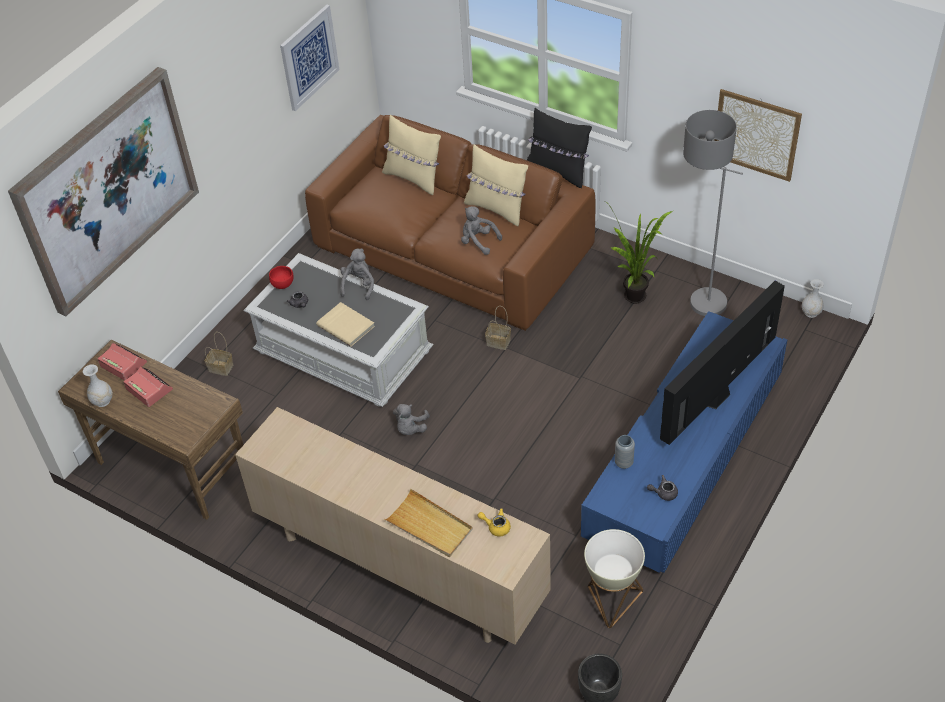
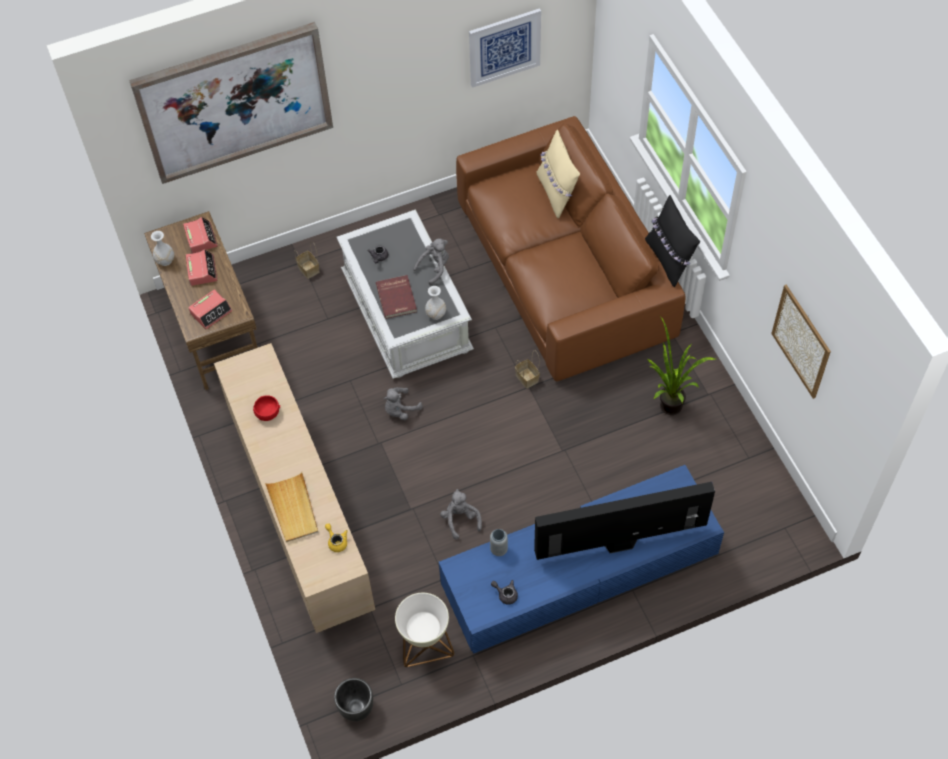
camera: 35 degrees right, 10 degrees up
(190, 417) = (211, 312): none -> alarm clock
(282, 283) = (381, 230): red bowl -> red bowl (267, 413)
(346, 325) = (397, 298): beige book -> red book
(478, 241) = (555, 285): grey plush toy -> grey plush toy (460, 519)
(496, 209) = (597, 263): beige pillow -> none
(697, 300) = (719, 443): grey floor lamp -> none
(811, 313) = (805, 516): white vase -> white vase (436, 314)

